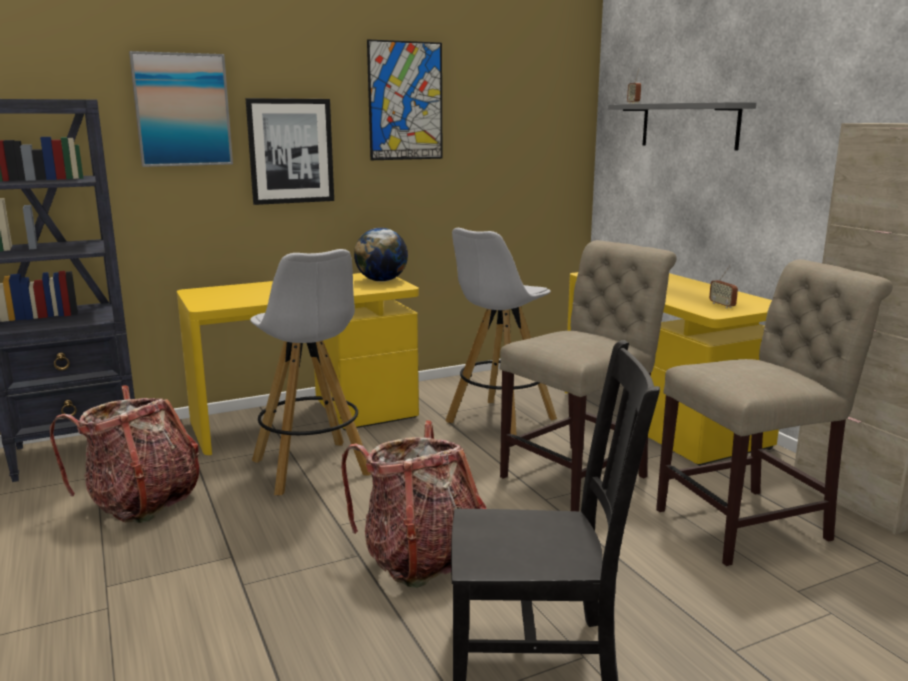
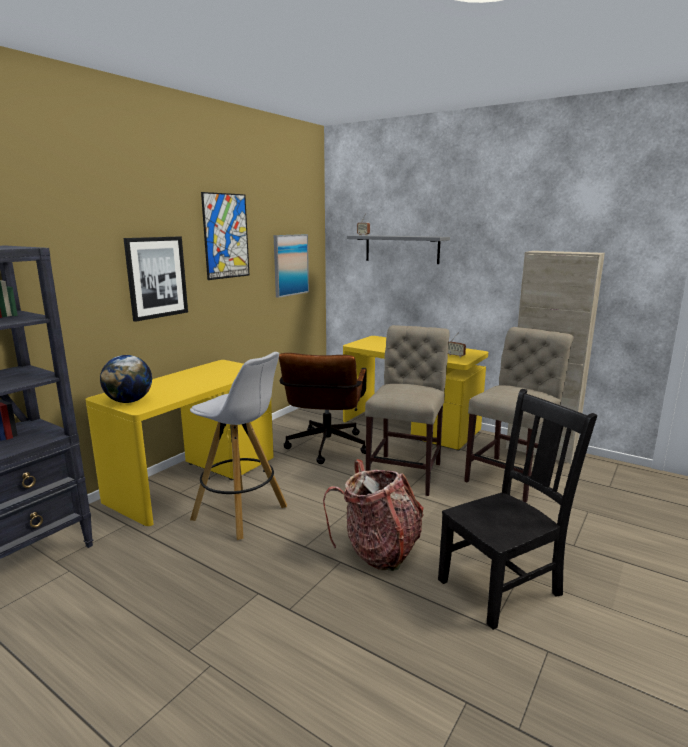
camera: 30 degrees left, 0 degrees up
(141, 502) = (137, 578): backpack -> none
(182, 110) = (77, 249): picture -> picture (290, 265)
(381, 281) = (235, 367): globe -> globe (129, 401)
(499, 421) = (325, 449): white stool -> brown office chair

